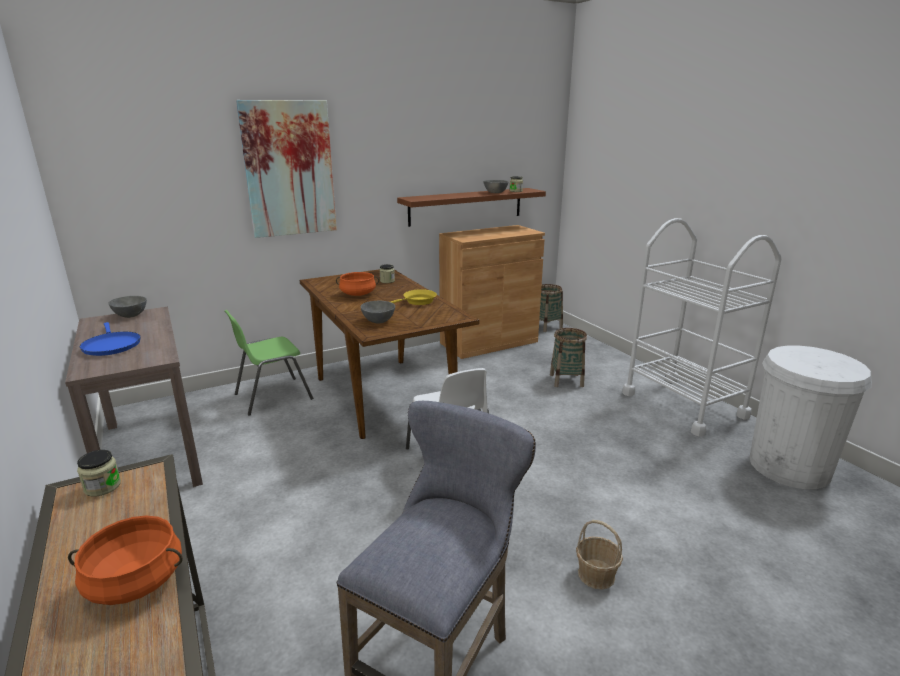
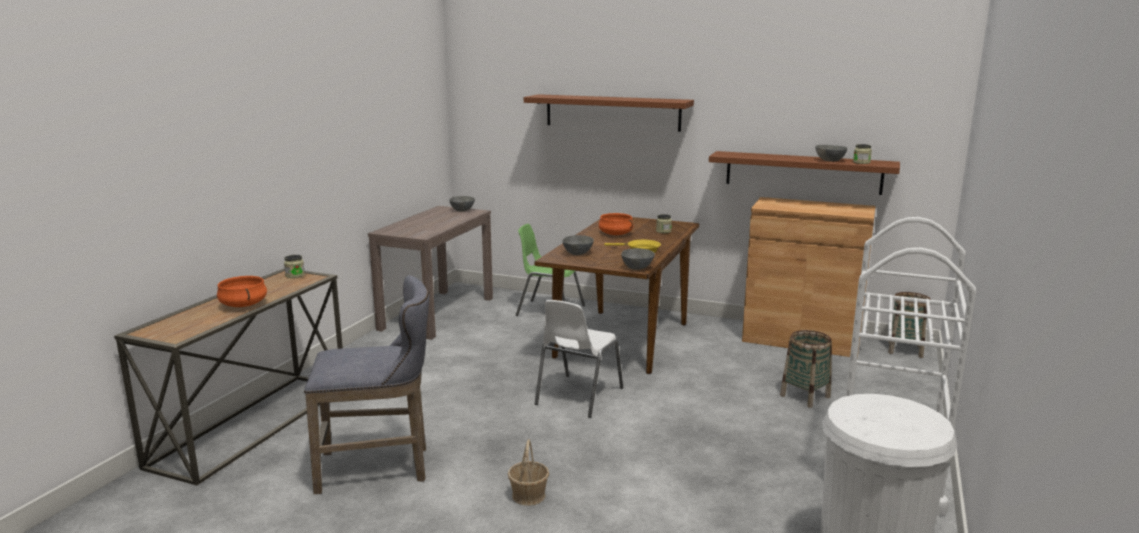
camera: 50 degrees right, 5 degrees down
(111, 345) = (419, 223): blue frying pan -> none
(289, 169) = (612, 112): picture -> brown shelf
(457, 316) = (637, 267): none -> grey bowl

